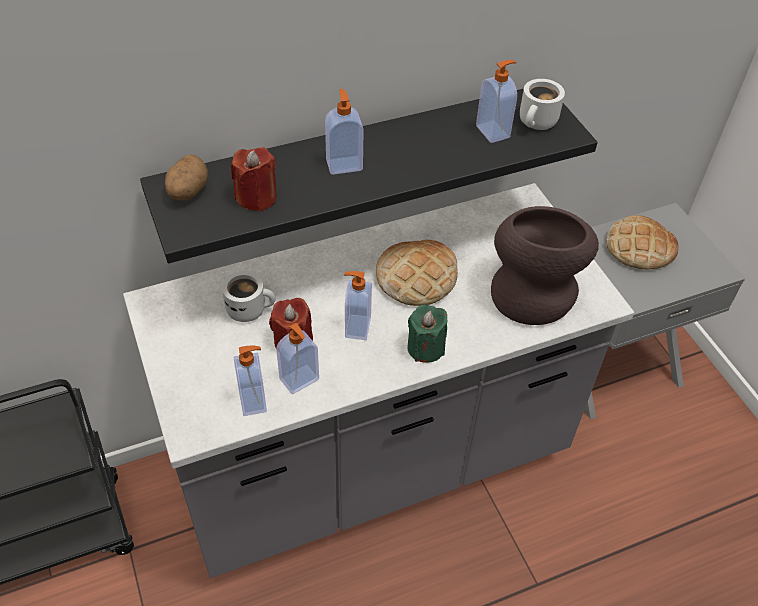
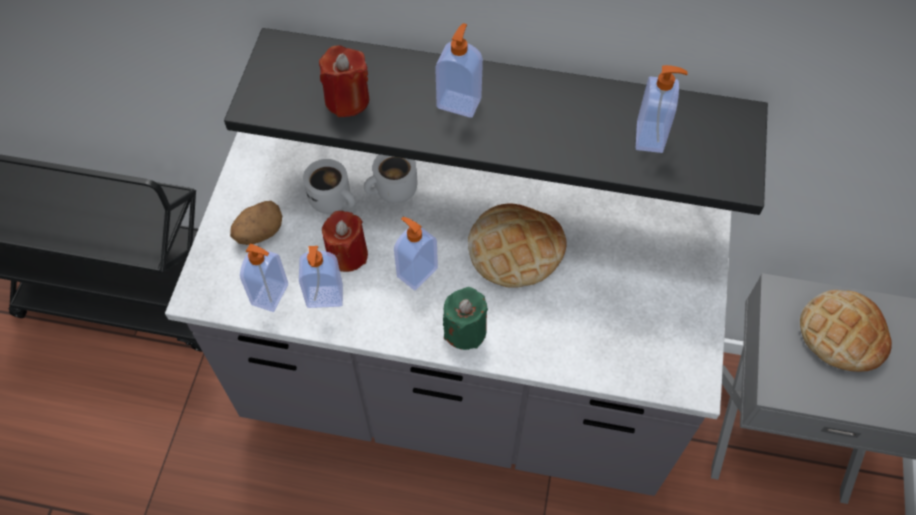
camera: 35 degrees right, 10 degrees up
(187, 192) = (290, 63): potato -> potato (259, 233)
(532, 291) = (623, 329): brown vase -> none
(538, 123) = (711, 150): white mug -> white mug (393, 192)

